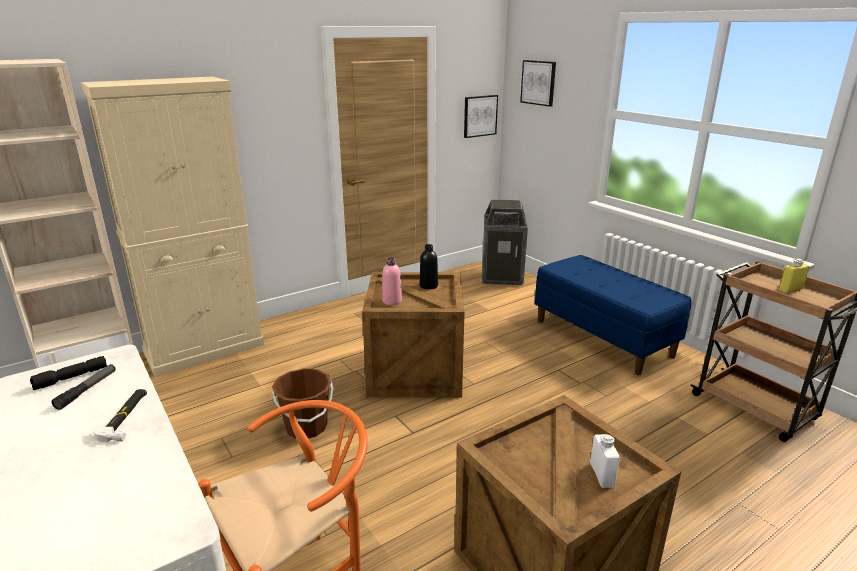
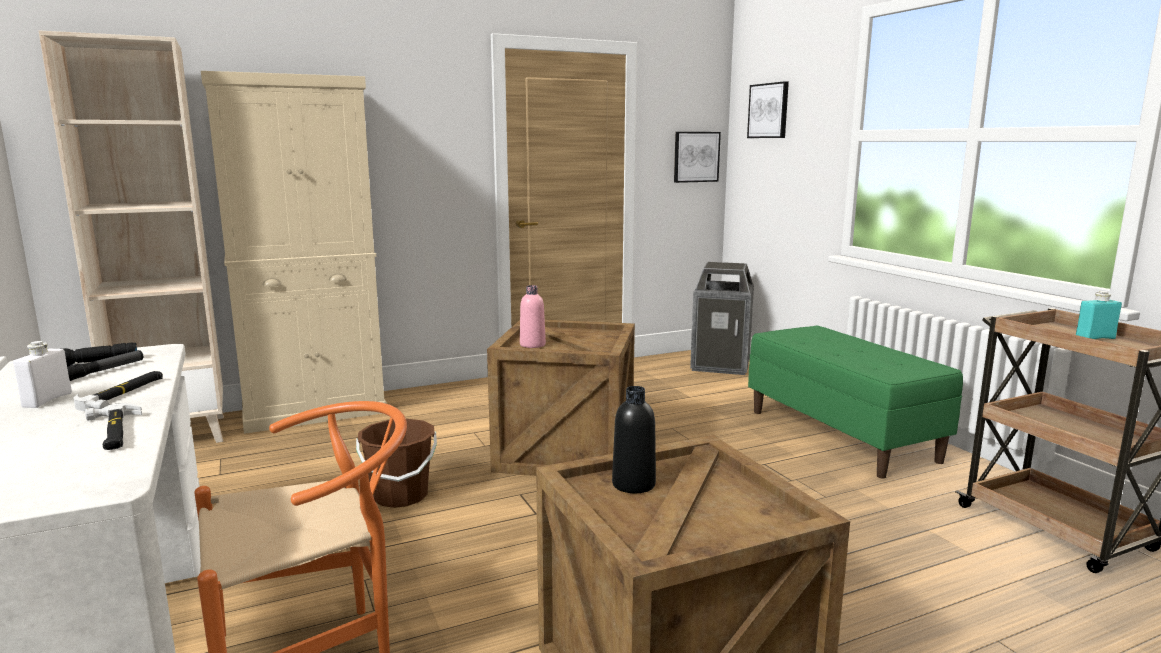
camera: 10 degrees right, 10 degrees down
(147, 465) = (113, 431): none -> hammer
(428, 286) = (588, 334): black bottle -> black bottle (633, 484)
(602, 475) = (729, 518): white bottle -> white bottle (47, 400)
(603, 338) = (842, 435): blue bench -> green bench
(790, 289) = (1095, 338): yellow bottle -> turquoise bottle

